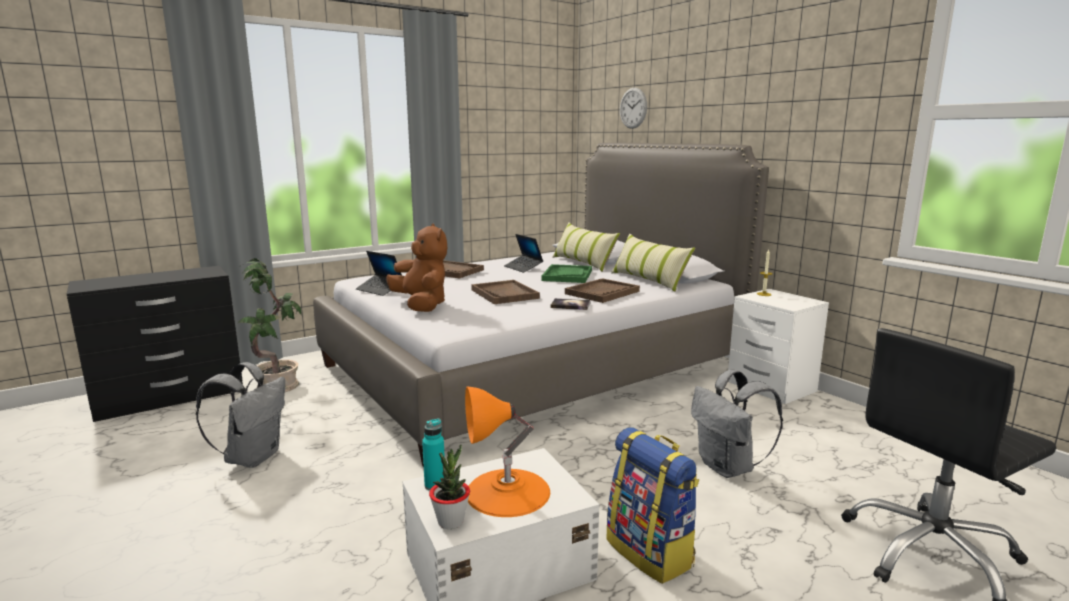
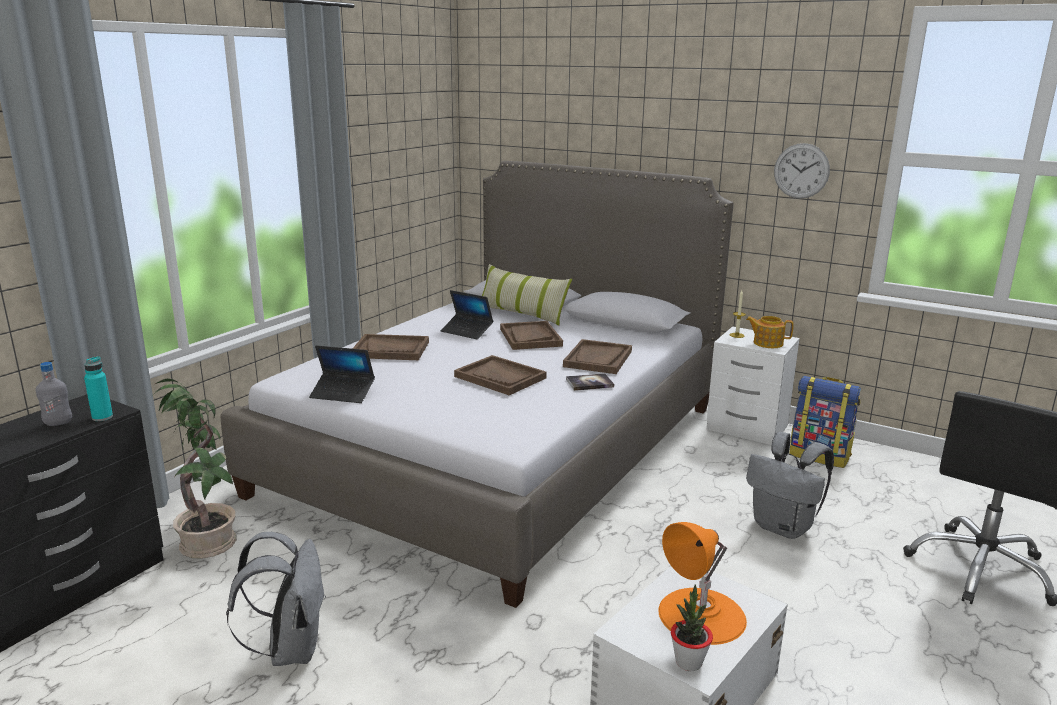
camera: 25 degrees left, 5 degrees up
(176, 275) = (58, 423): none -> grey bottle
(421, 305) = (429, 411): brown plush toy -> none
(435, 485) = (630, 628): turquoise bottle -> turquoise bottle (102, 417)
(567, 275) = (530, 337): green tray -> brown tray
(633, 108) = (546, 121): wall clock -> wall clock (801, 171)
(649, 280) = (621, 333): pillow -> none
(651, 552) = (795, 632): backpack -> backpack (820, 455)
(787, 302) = (767, 343): none -> teapot

